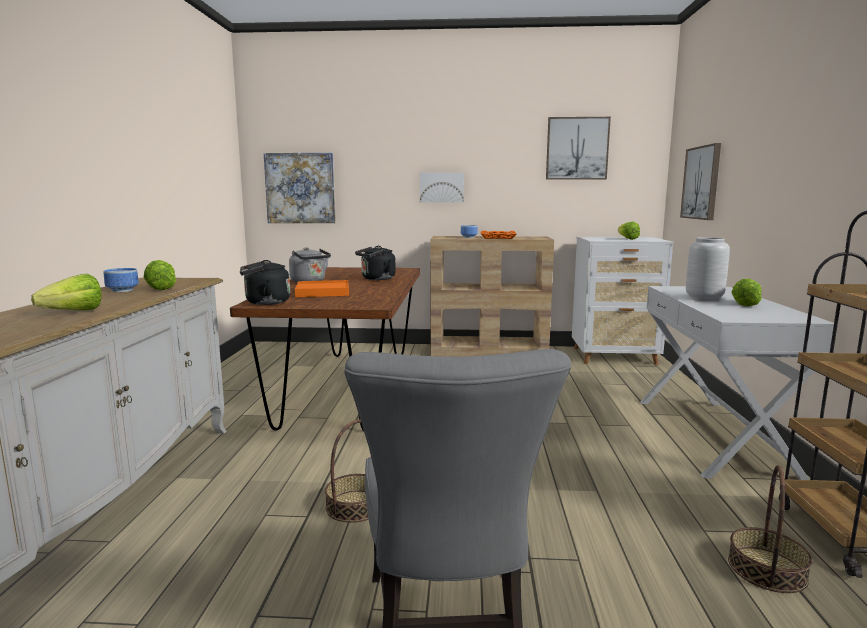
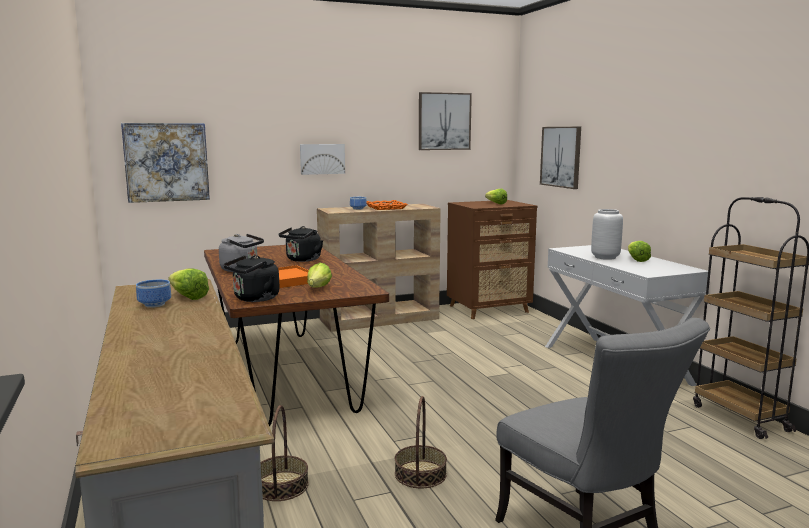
camera: 25 degrees left, 0 degrees up
(68, 313) = (187, 336): lettuce -> lettuce (316, 289)
(615, 356) = (489, 309): white dresser -> brown dresser
(767, 569) = (718, 446): basket -> basket (281, 486)

